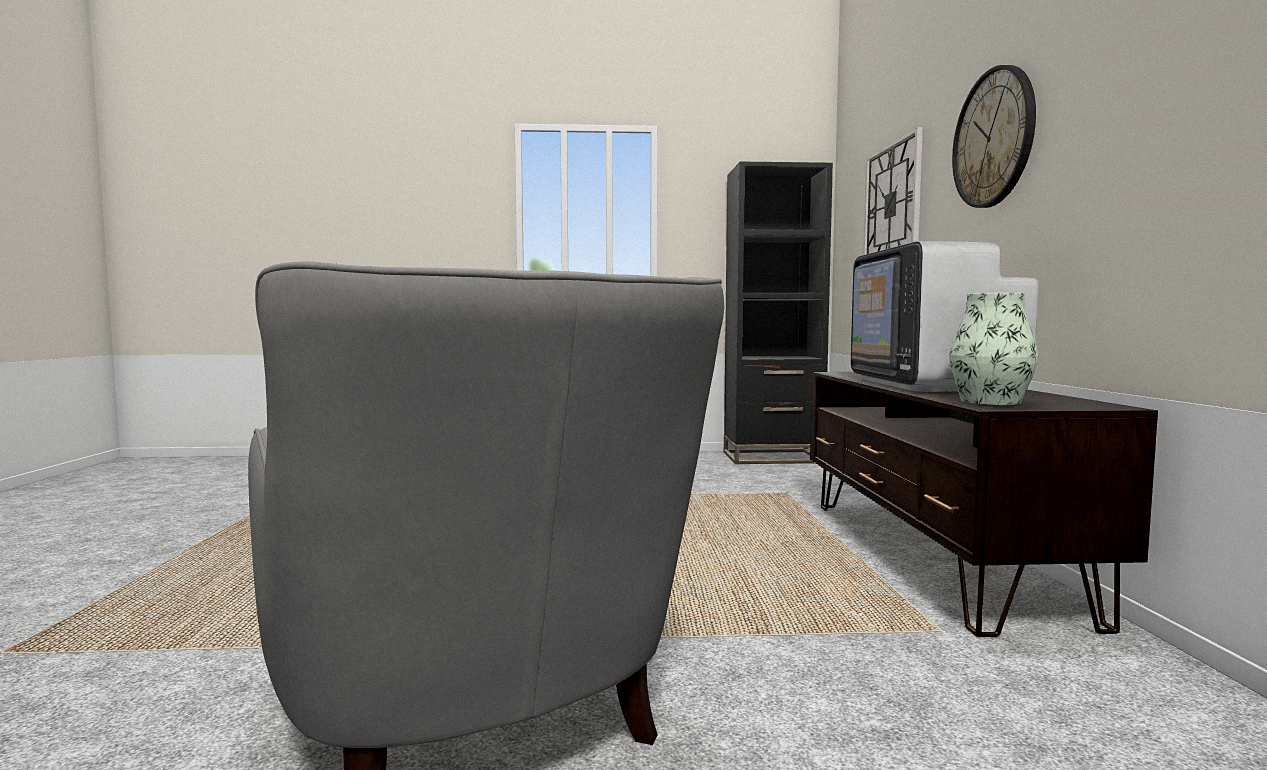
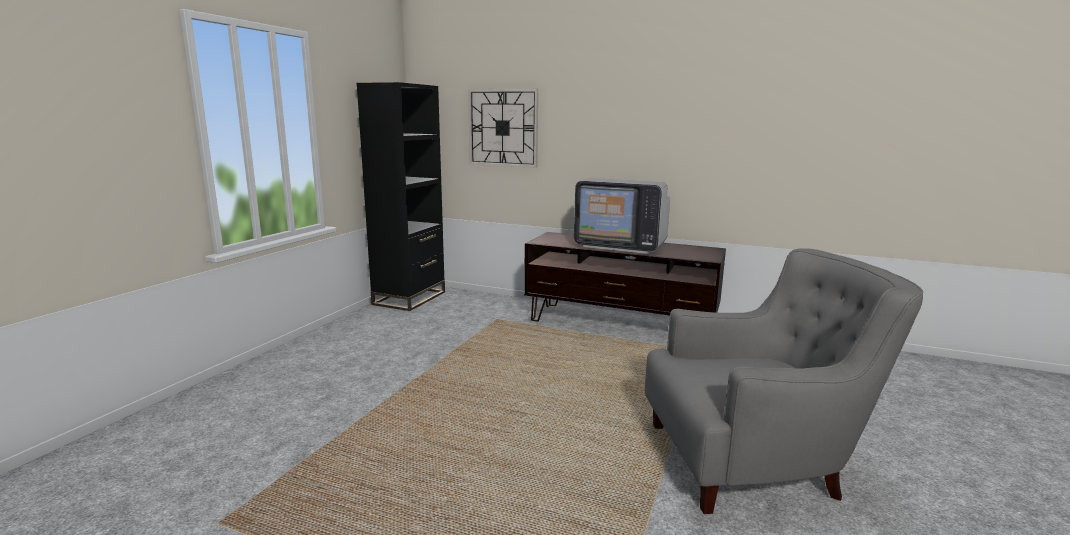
camera: 65 degrees left, 10 degrees up
(990, 401) = (693, 255): vase -> none
(993, 138) = (611, 116): wall clock -> none

